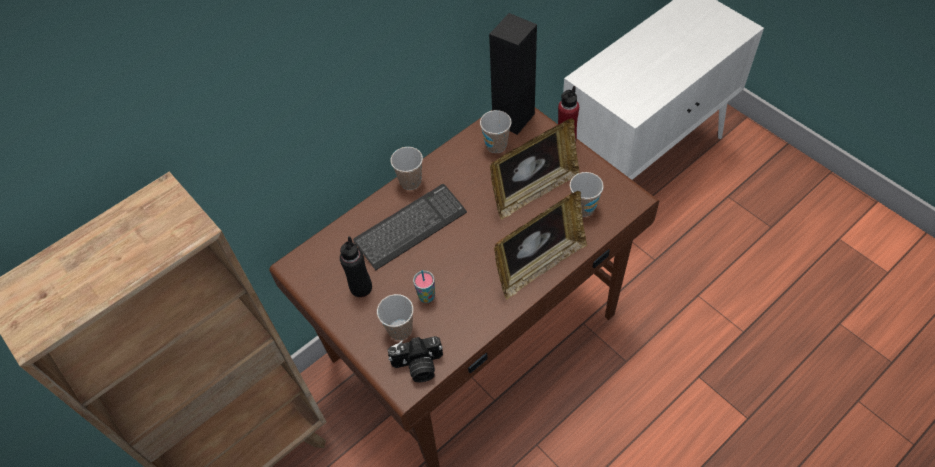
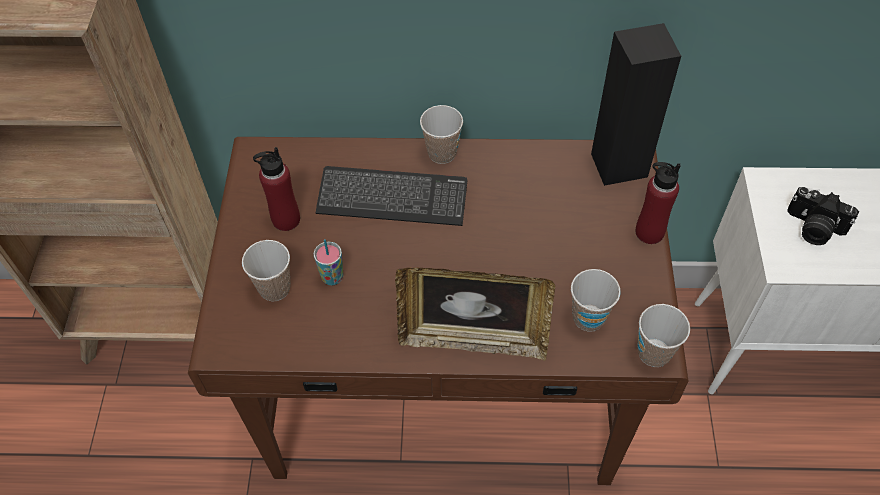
camera: 40 degrees right, 0 degrees up
(361, 287) = (286, 219): black bottle -> red bottle
(418, 366) = (251, 337): camera -> camera (813, 228)
(496, 145) = (568, 180): cup -> cup (654, 353)
(534, 191) = (554, 258): picture frame -> none

